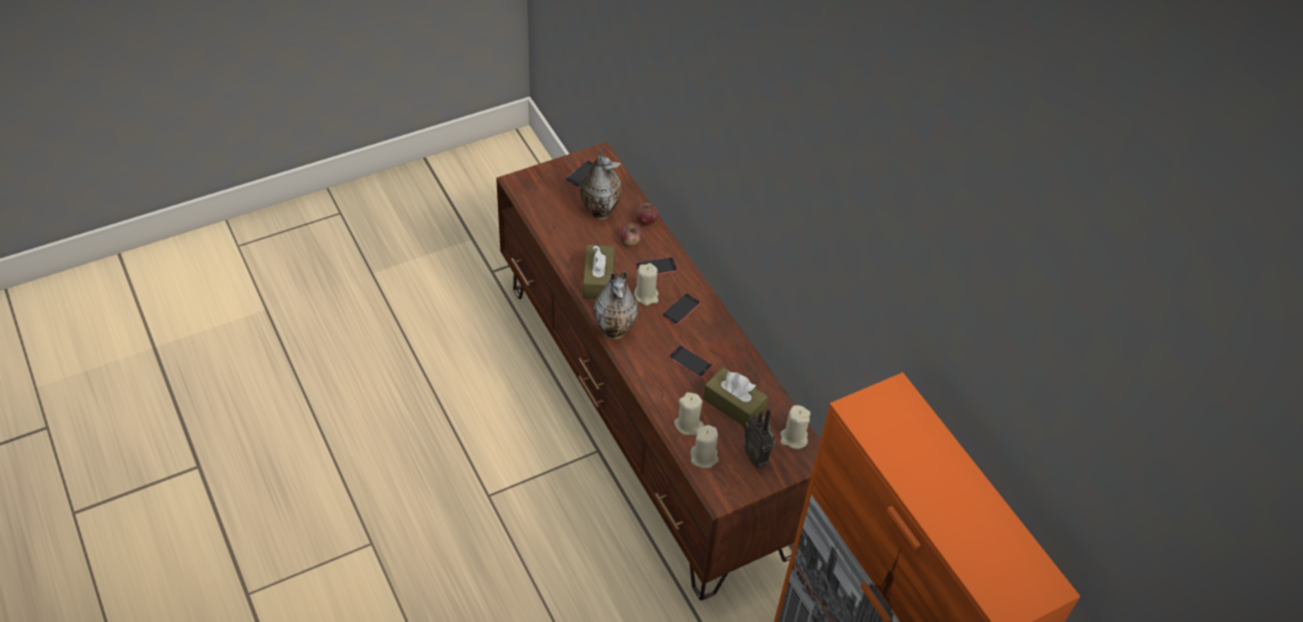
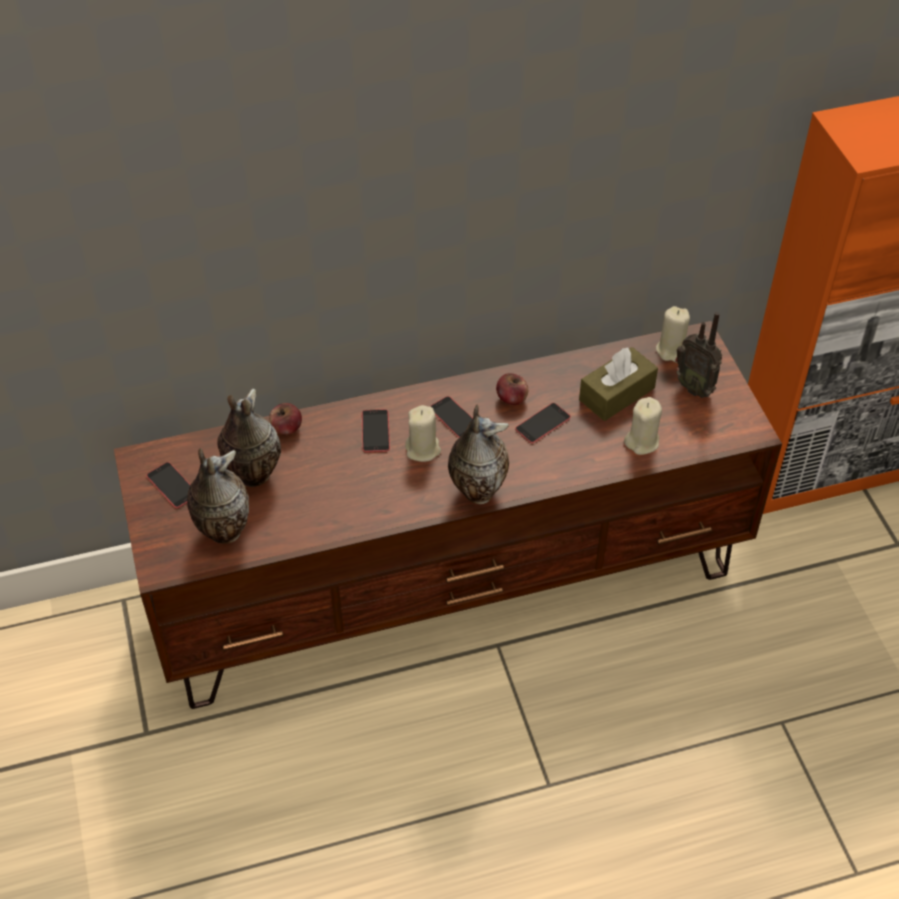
camera: 75 degrees left, 0 degrees up
(551, 205) = (222, 531): none -> vase
(598, 280) = (382, 496): brown tissue box -> none
(630, 241) = (320, 451): apple -> apple (511, 398)
(704, 457) = (692, 435): beige candle -> none
(757, 456) = (695, 387): radio -> radio turned 60 degrees clockwise

